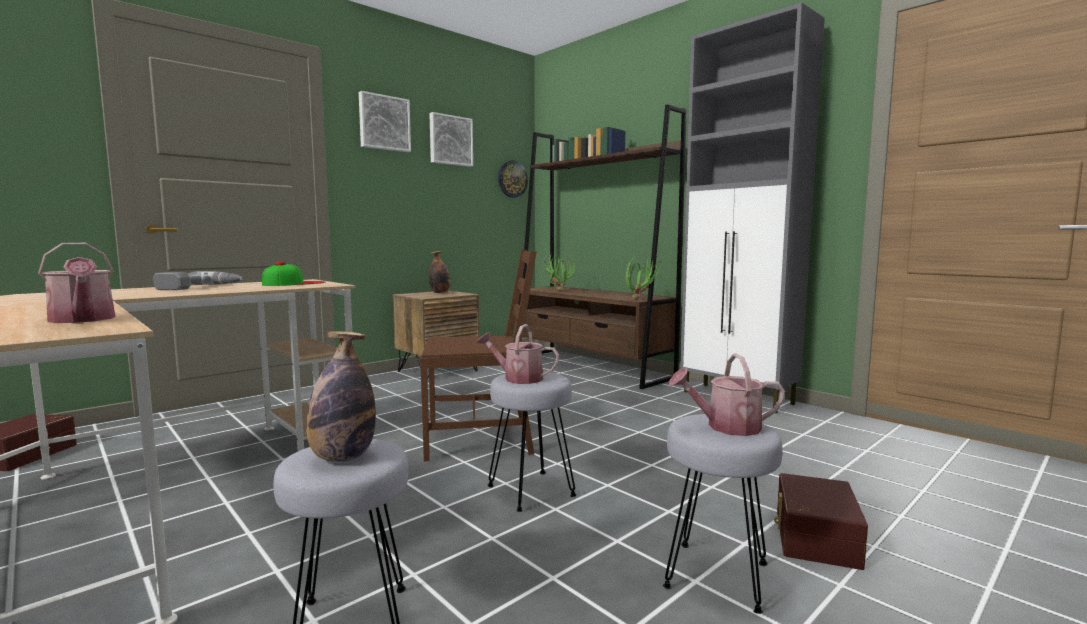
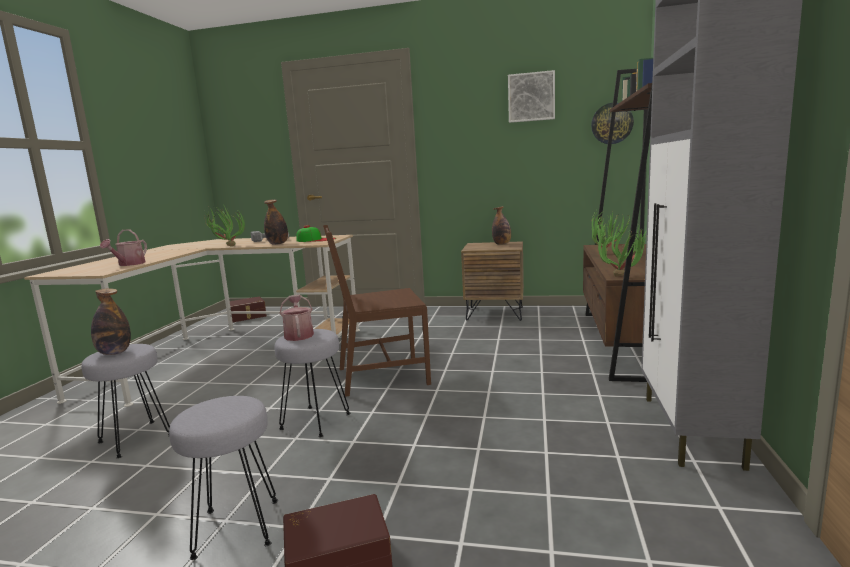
camera: 55 degrees right, 5 degrees up
(155, 295) = (226, 246): none -> potted plant
(253, 288) = (278, 244): none -> bottle
(384, 123) = (463, 96): picture -> none
(480, 439) = (382, 376): brown chair -> brown chair turned 120 degrees clockwise
(726, 427) = (216, 412): watering can -> none

